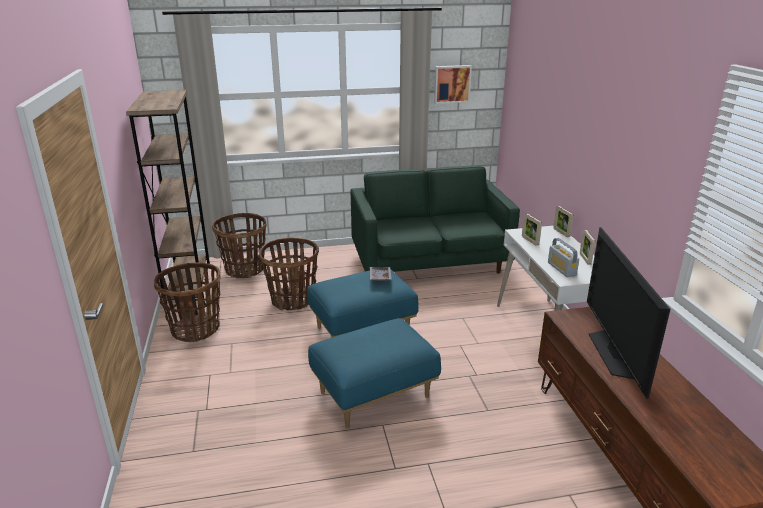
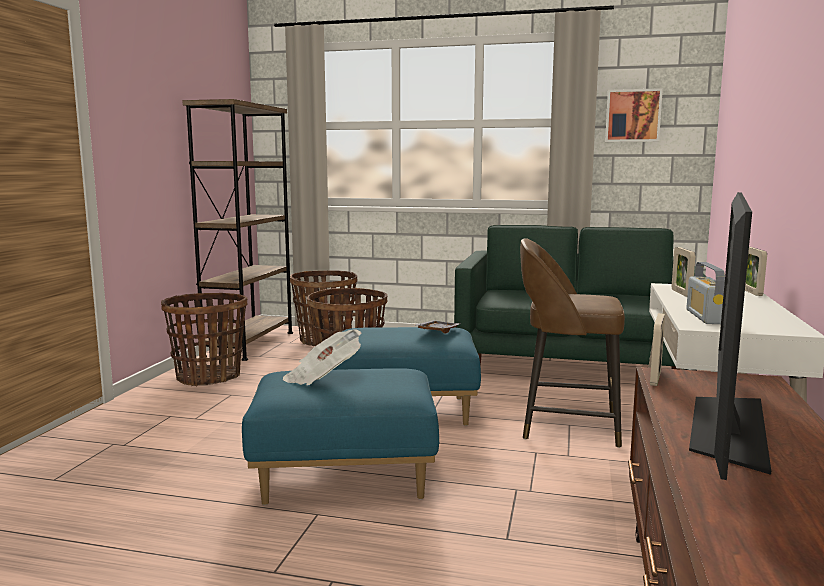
camera: 25 degrees right, 15 degrees down
(359, 343) = (323, 377): none -> newspaper
(461, 319) = (566, 425): none -> brown stool
(585, 259) = (766, 314): picture frame -> picture frame (655, 378)

